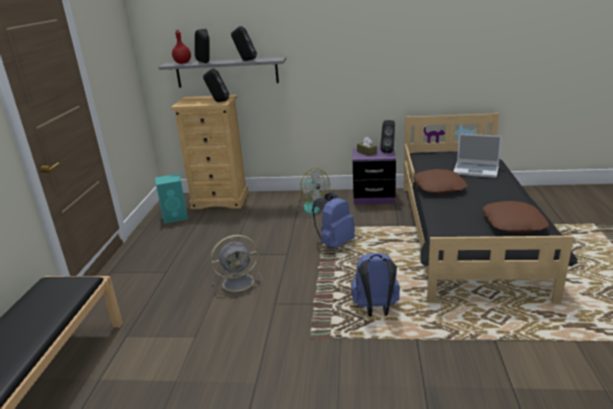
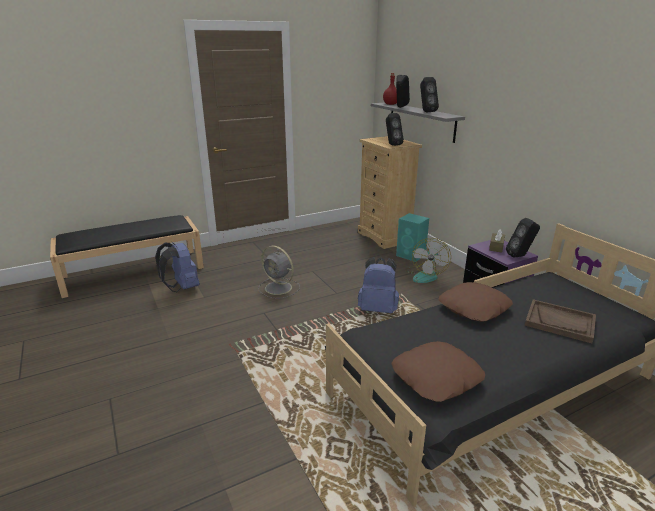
camera: 55 degrees right, 0 degrees up
(176, 216) = (341, 232): turquoise speaker -> turquoise speaker (411, 255)
(376, 309) = (292, 364): blue backpack -> blue backpack (182, 287)
(476, 170) = (560, 322): laptop -> brown tray

